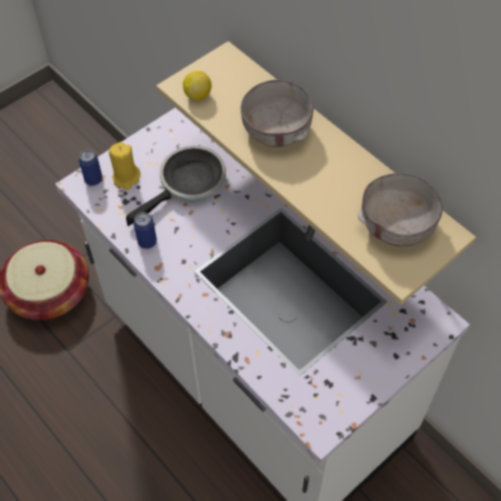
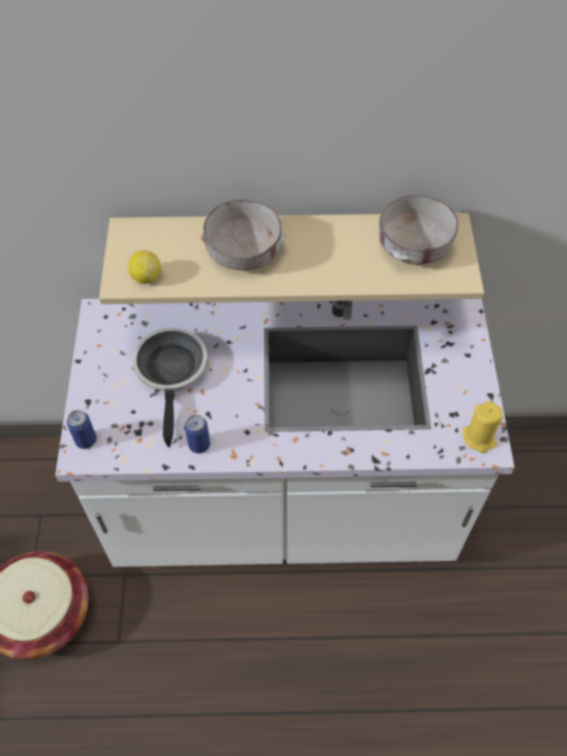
camera: 50 degrees left, 0 degrees up
(126, 178) = (113, 414): yellow candle -> yellow candle (479, 438)

